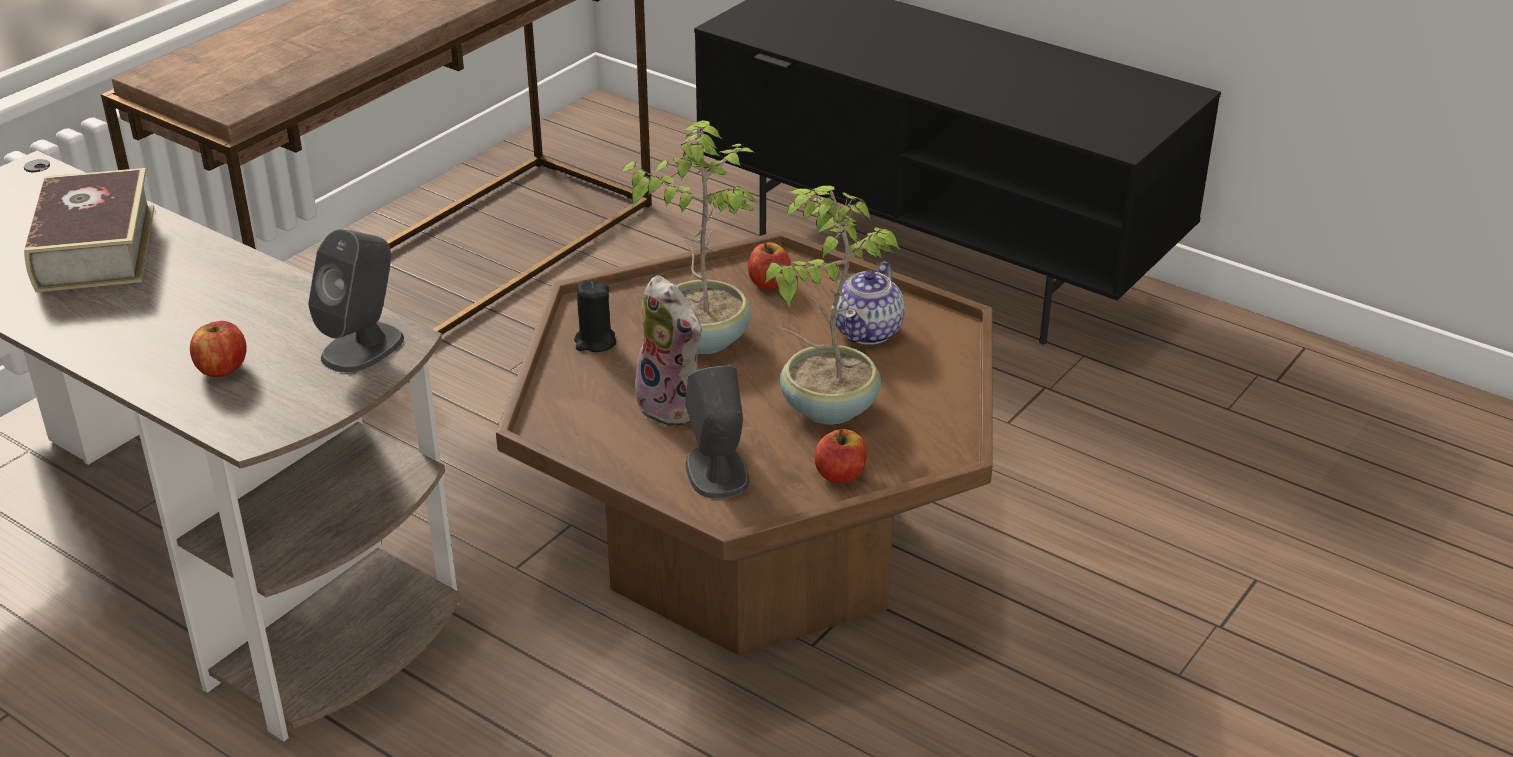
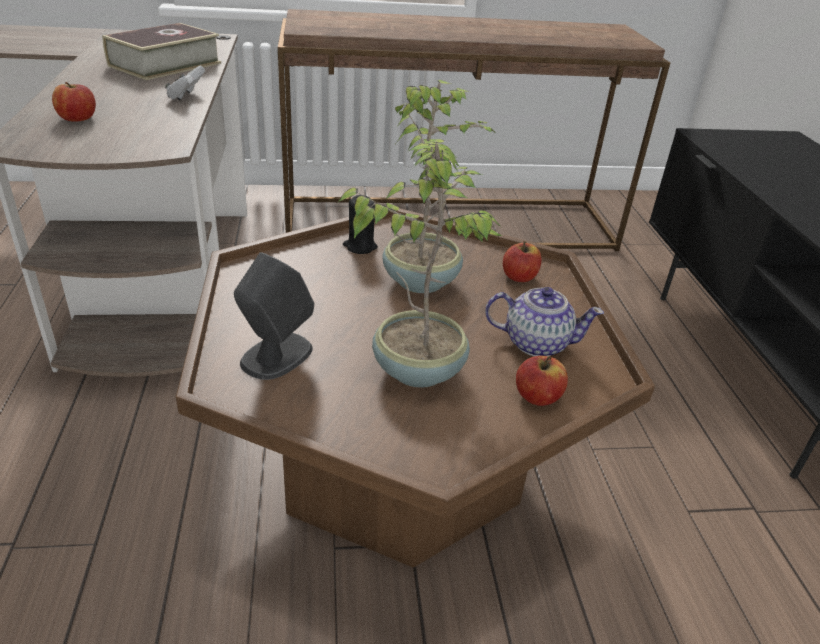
camera: 45 degrees right, 0 degrees up
(249, 274) = (186, 96): none -> white game controller
(363, 347) = (144, 142): grey speaker -> none
(674, 406) = (331, 304): plush toy -> none
(840, 474) = (341, 417): apple -> apple (537, 397)
(868, 331) = (535, 343): teapot -> teapot turned 150 degrees counterclockwise

